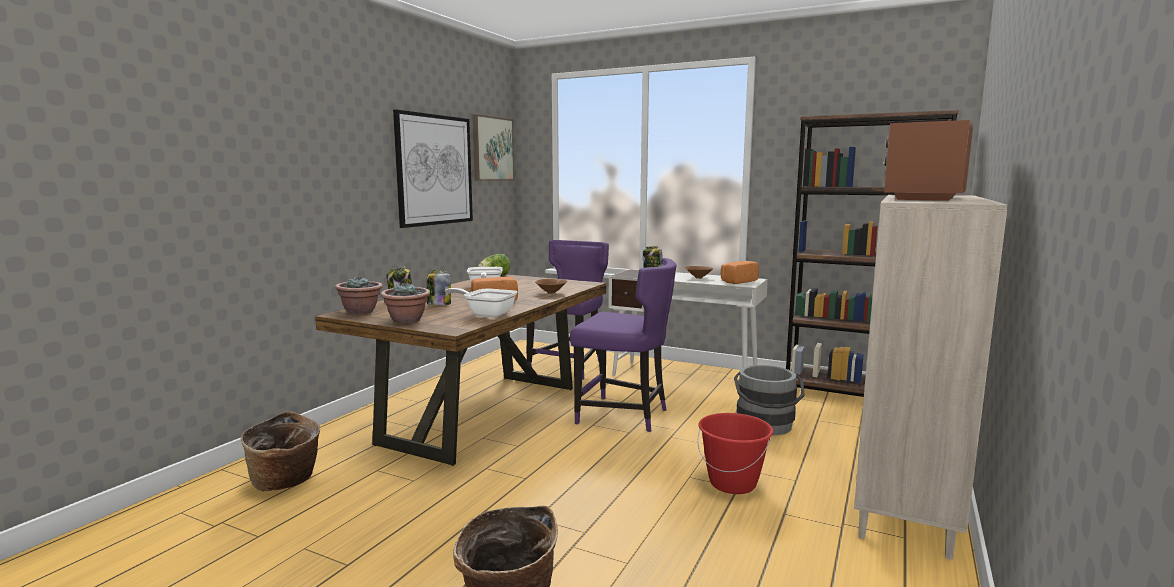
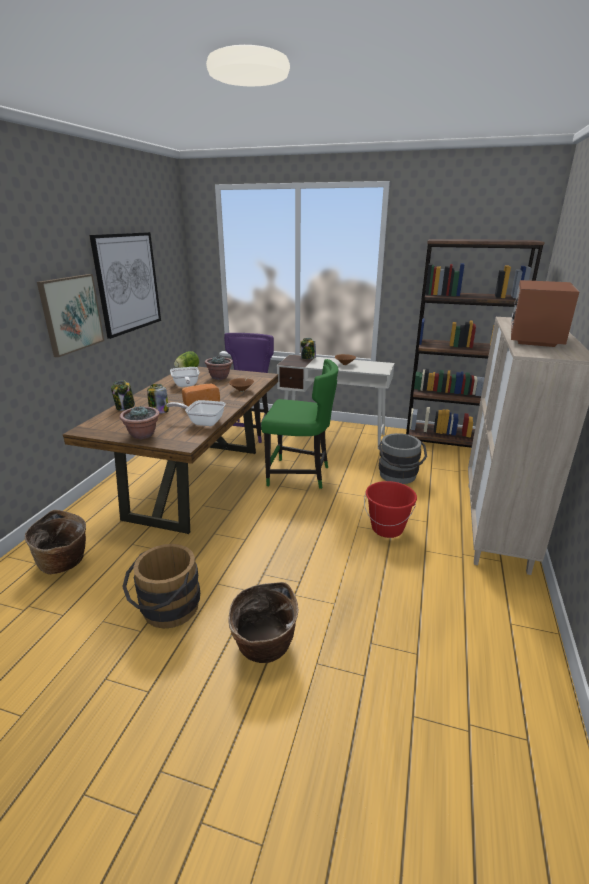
camera: 10 degrees left, 15 degrees up
(361, 312) = (99, 426): potted plant -> potted plant (220, 377)
(390, 546) = (166, 611): none -> brown bucket
(492, 149) = (169, 255): picture -> picture (71, 314)
(624, 416) = (300, 475): purple chair -> green chair
(737, 281) = (374, 367): bread -> none

